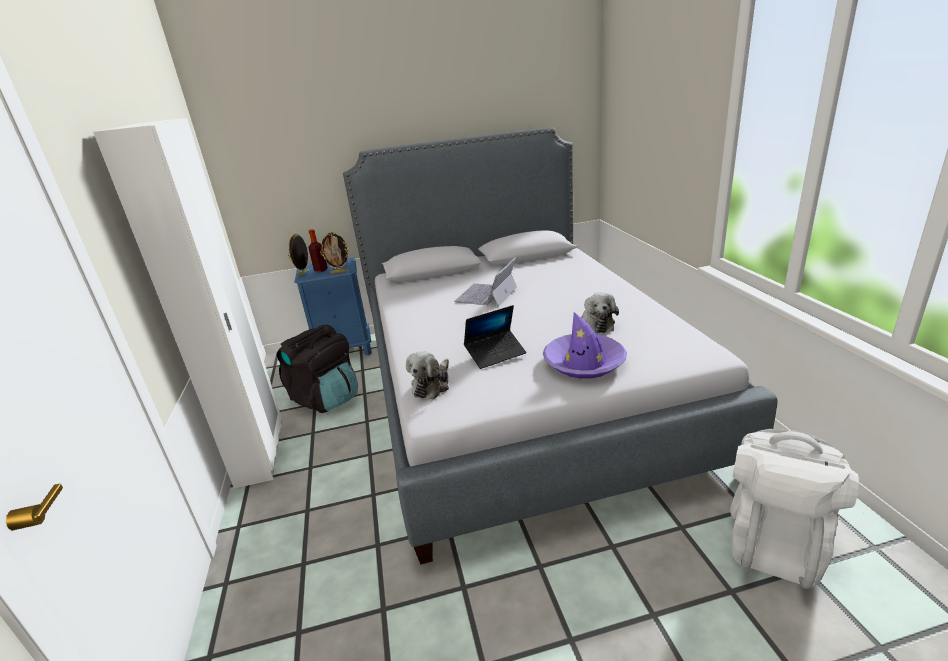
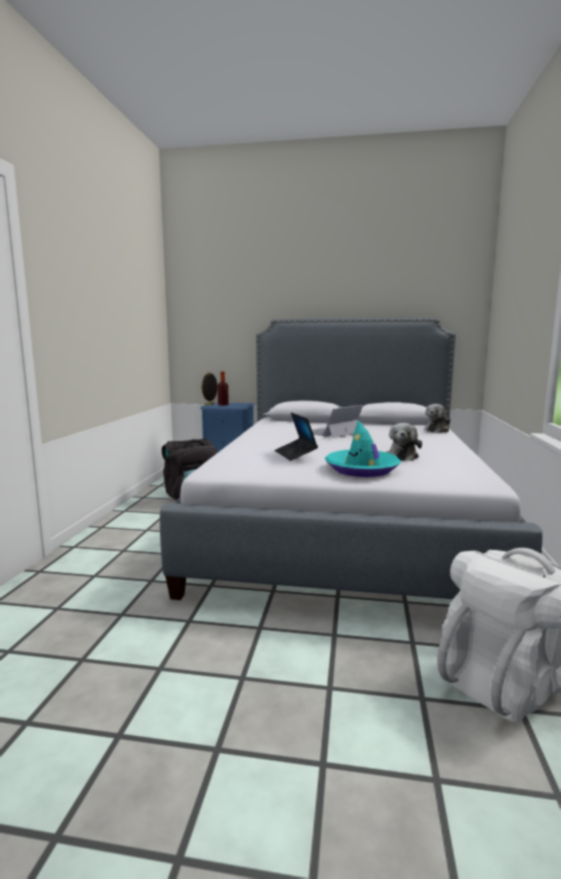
camera: 20 degrees right, 15 degrees down
(261, 454) = (122, 516): white wardrobe -> none
(339, 272) = (234, 407): picture frame -> none
(432, 385) = (230, 460): plush toy -> plush toy (438, 430)
(495, 354) = (295, 454): laptop -> laptop turned 75 degrees clockwise
(584, 363) = (362, 469): purple hat -> turquoise hat

